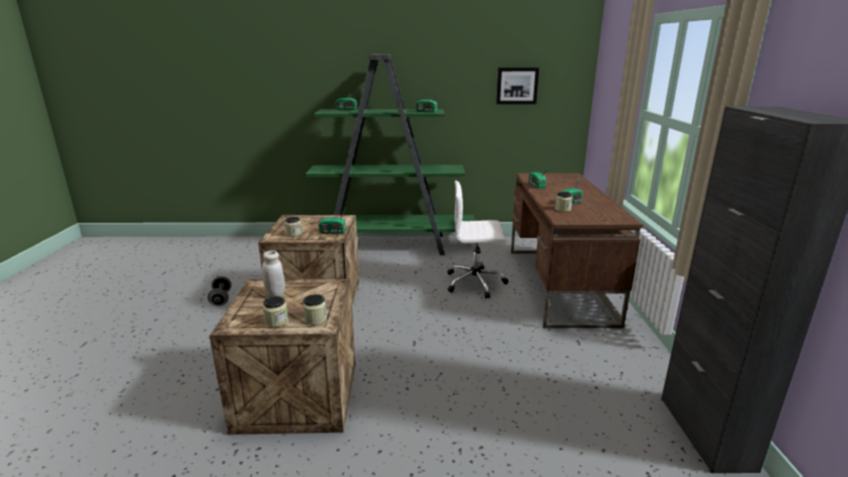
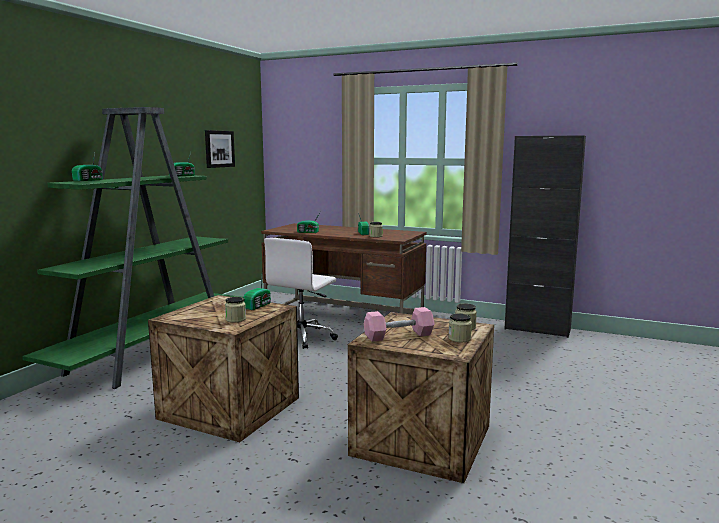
camera: 65 degrees left, 10 degrees down
(221, 299) = (135, 473): grey dumbbell -> none
(275, 294) = (398, 336): white jar -> pink dumbbell

